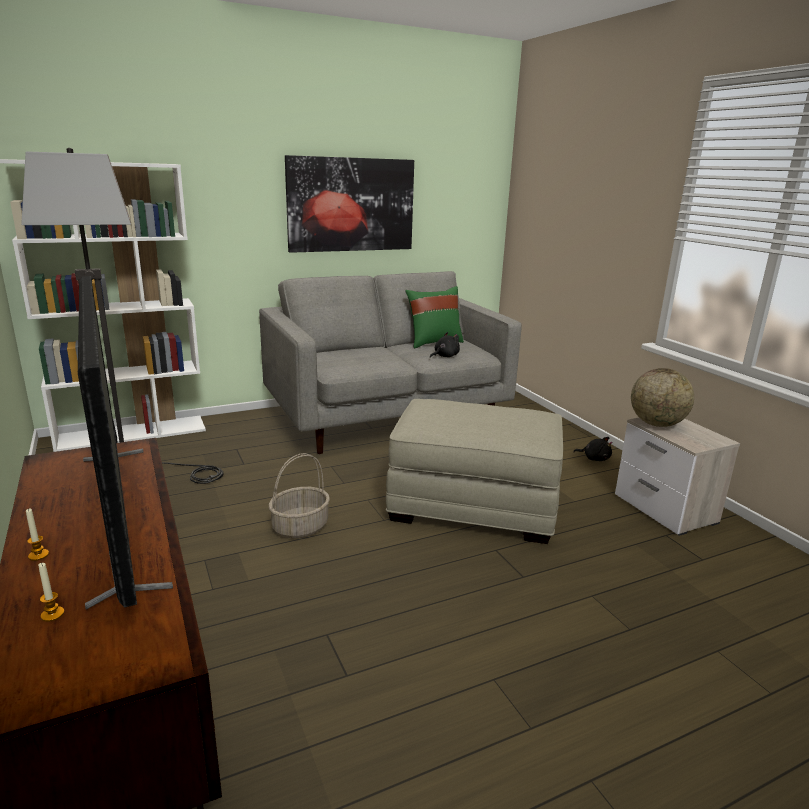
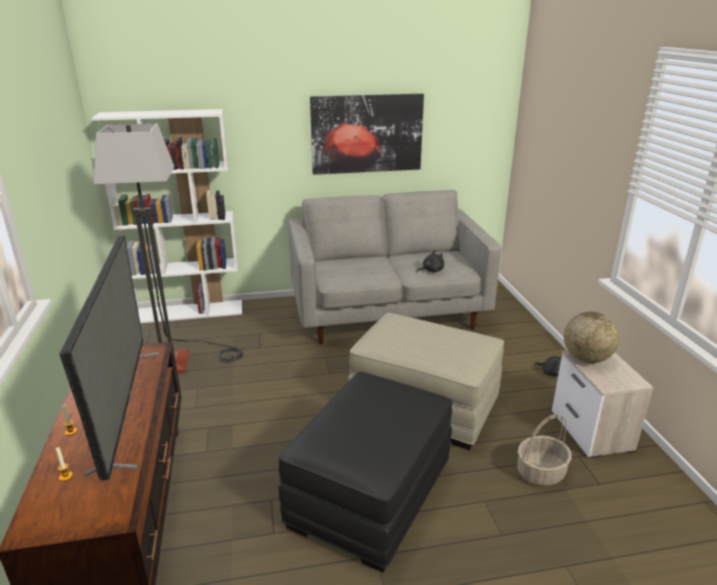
camera: 15 degrees right, 5 degrees up
(300, 527) = (283, 408): basket -> basket (540, 472)
(433, 342) = (429, 254): green pillow -> none
(454, 609) = (370, 494): none -> black ottoman

